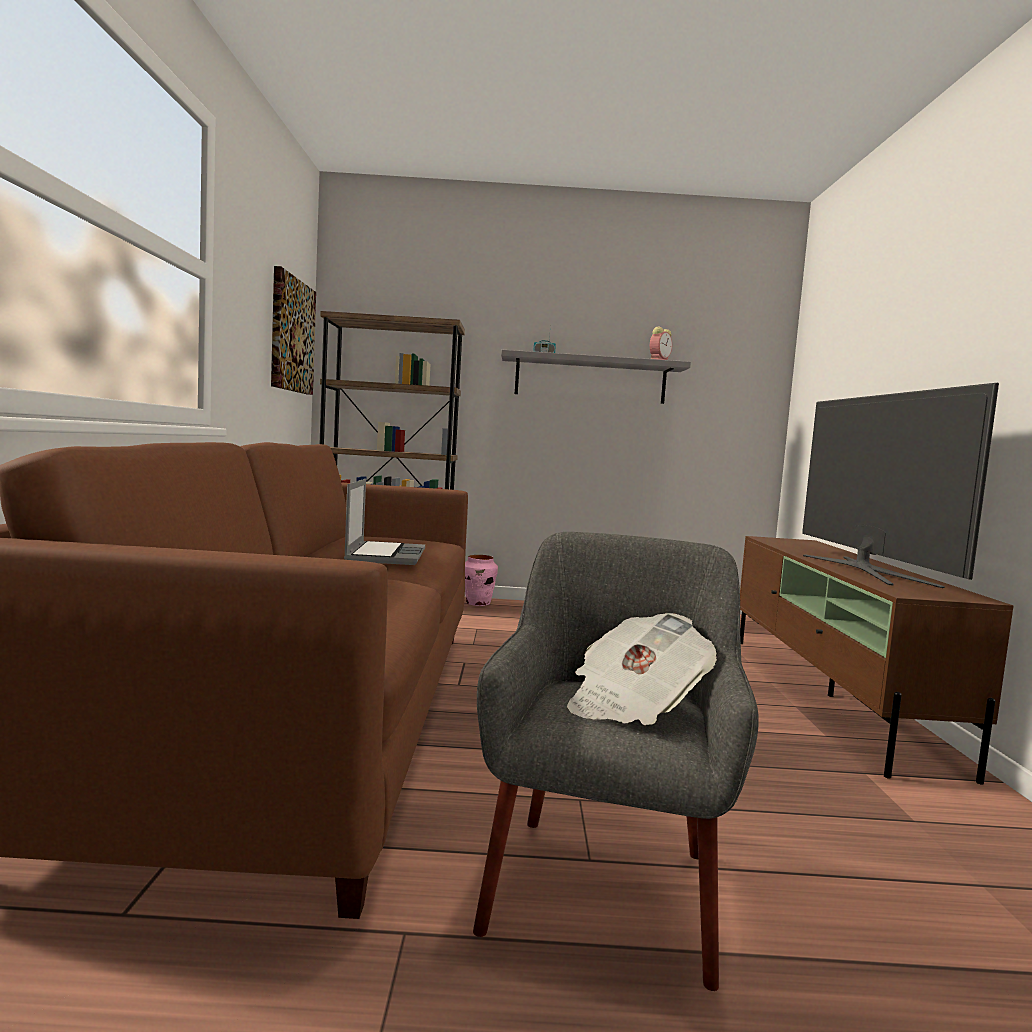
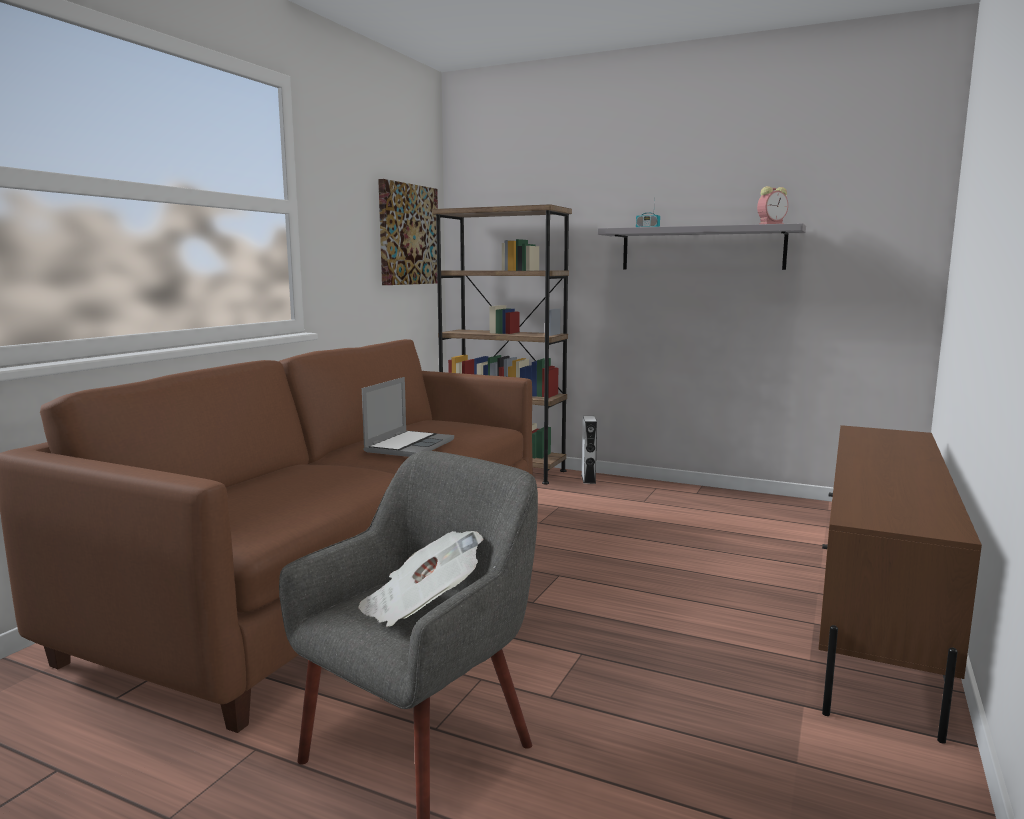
camera: 25 degrees right, 5 degrees up
(478, 603) = (588, 479): pink vase -> grey speaker
(866, 570) = (888, 482): television -> none

